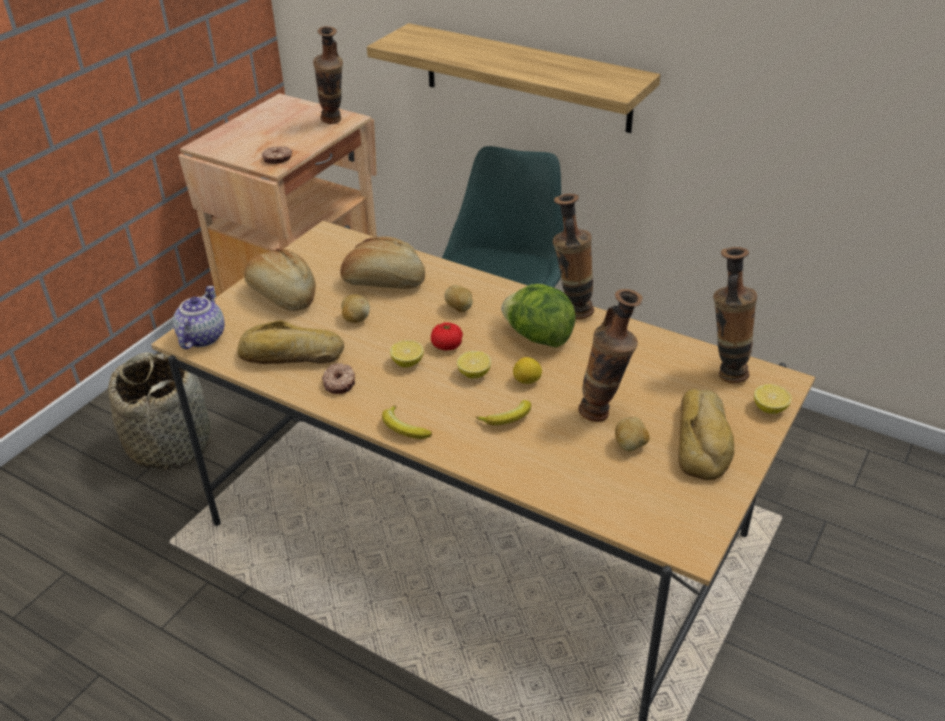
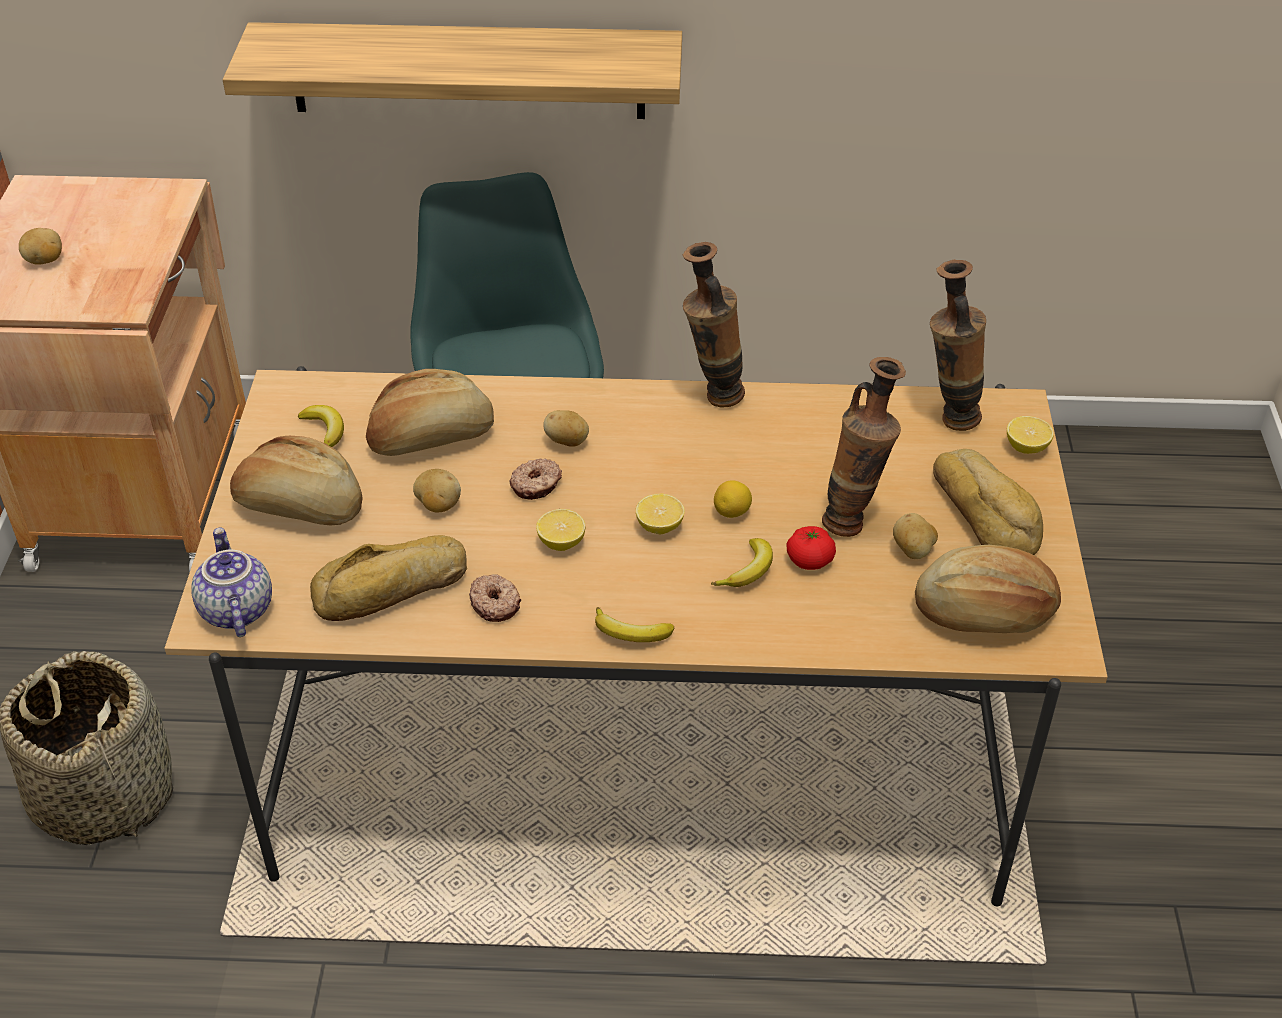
camera: 30 degrees left, 5 degrees up
(255, 135) = (45, 261): none -> potato
(277, 159) = (120, 292): donut -> donut (536, 485)
(328, 262) = (324, 433): none -> banana
(334, 122) = (156, 204): vase -> none
(447, 345) = (593, 500): tomato -> tomato (809, 560)
(538, 337) = (699, 448): lettuce -> none
(649, 503) = (984, 612): none -> bread

